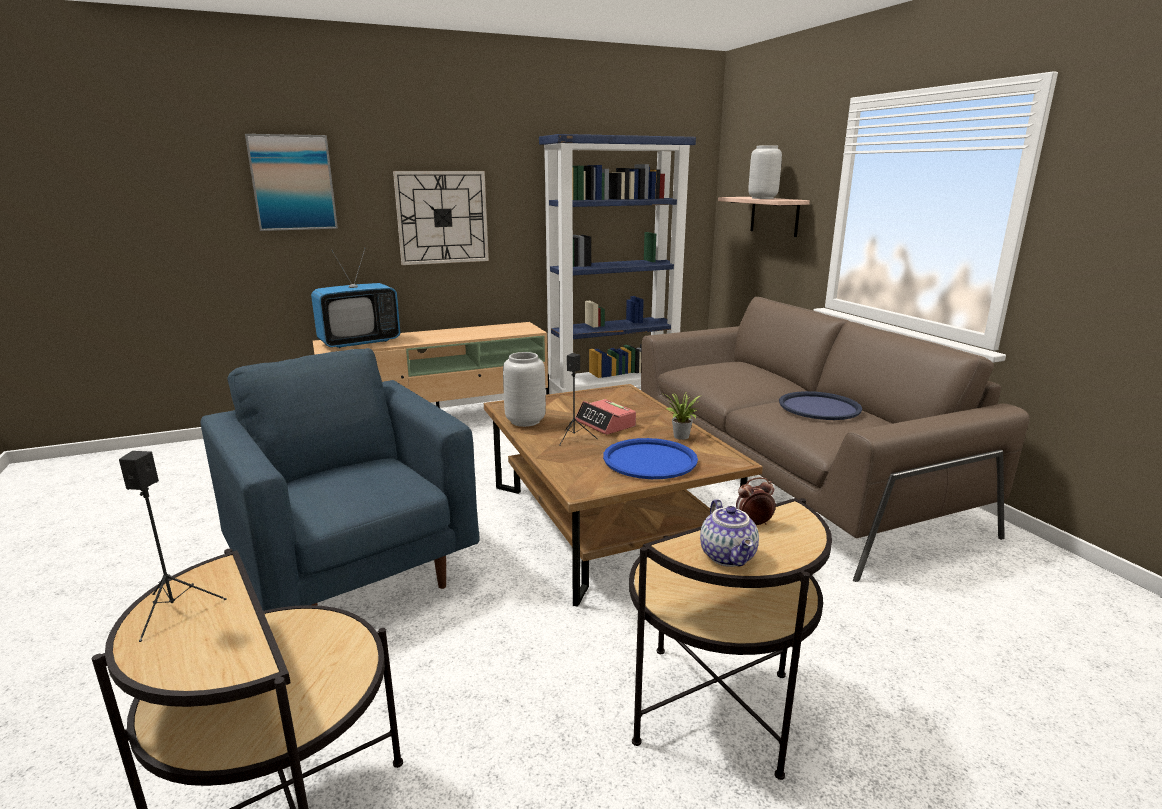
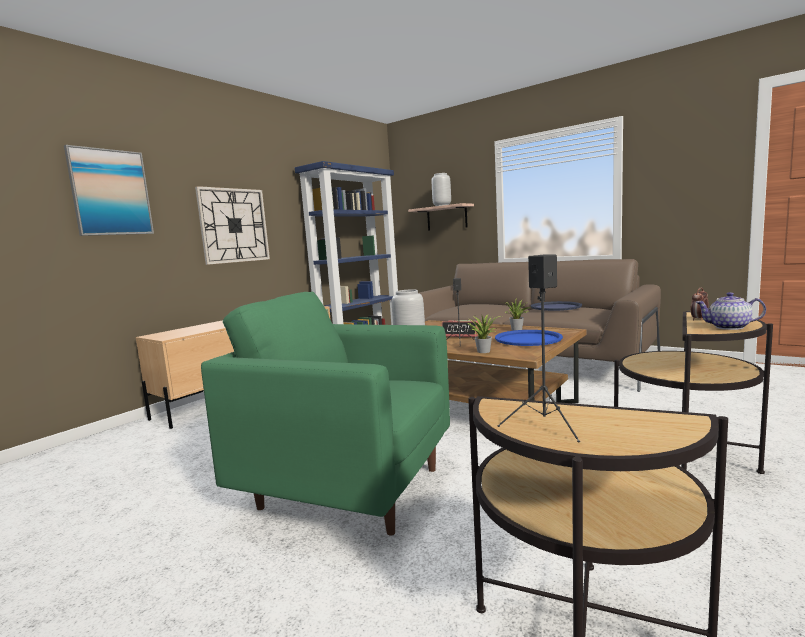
camera: 30 degrees left, 10 degrees down
(355, 573) = (351, 487): blue armchair -> green armchair
(359, 342) = (188, 330): television -> none
(561, 463) = (483, 351): none -> potted plant
(729, 557) = (728, 327): teapot -> teapot turned 150 degrees clockwise

